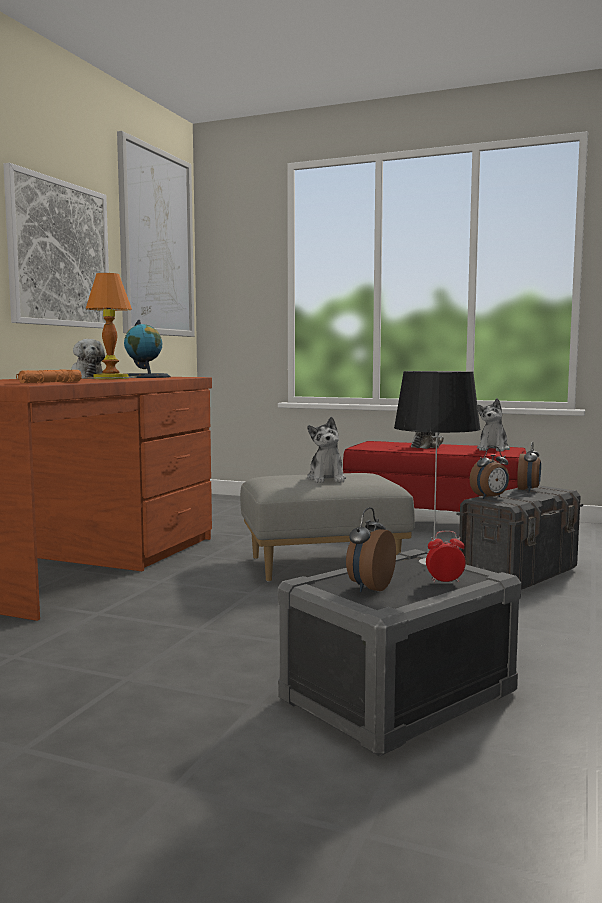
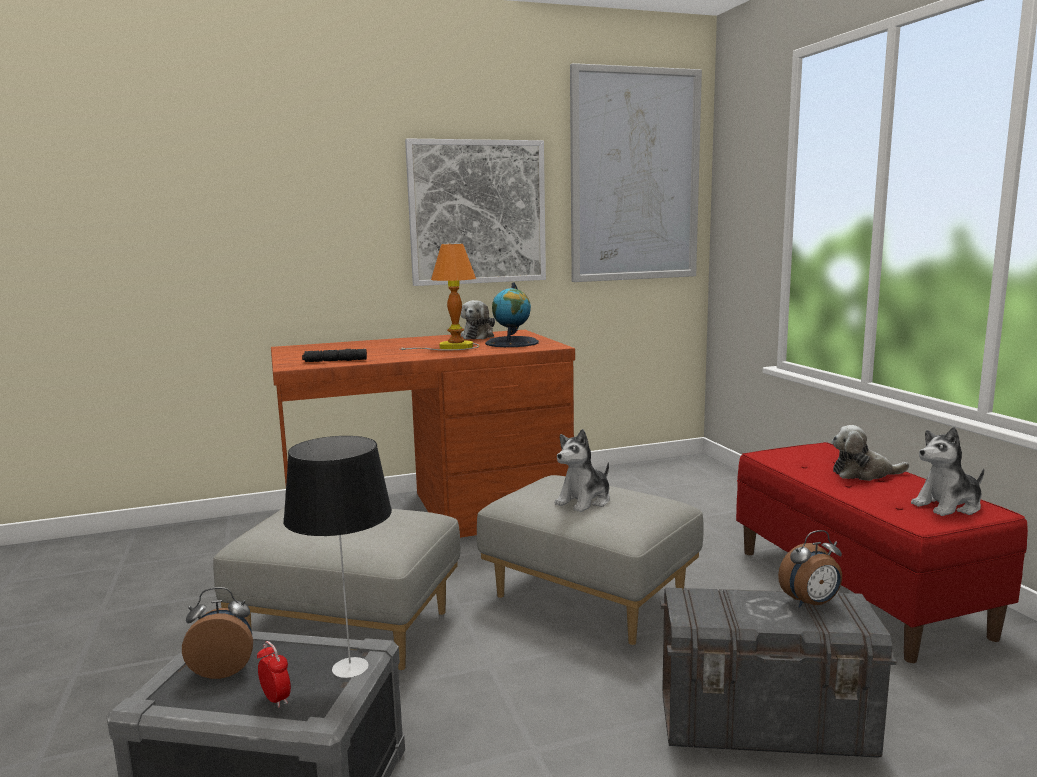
camera: 50 degrees right, 5 degrees up
(50, 382) = (335, 361): orange flashlight -> black flashlight
(210, 627) = (350, 628): none -> grey ottoman
(490, 497) = (706, 597): alarm clock -> none

